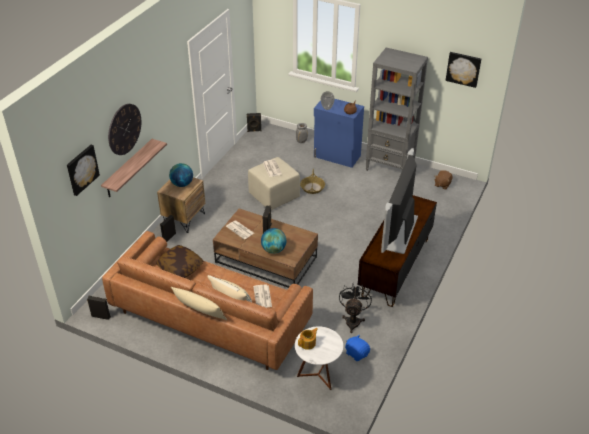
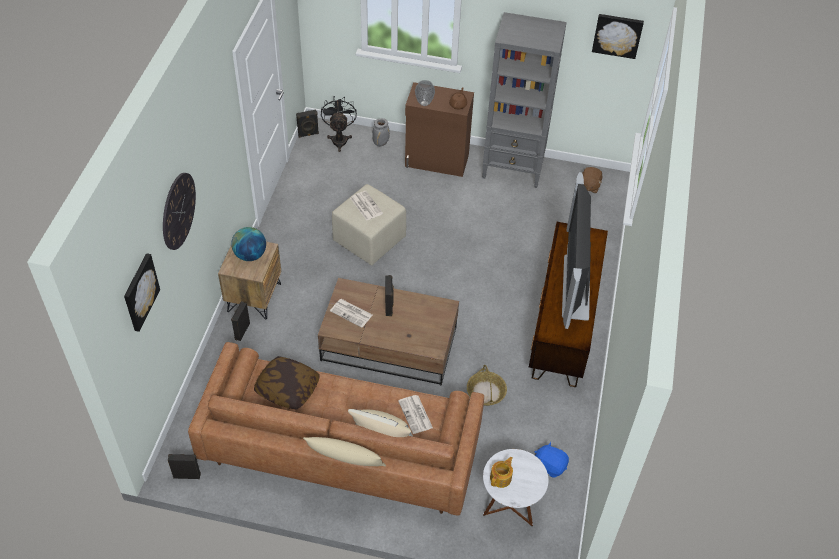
camera: 15 degrees left, 10 degrees up
(128, 169) = (186, 260): shelf -> none
(273, 250) = (407, 337): globe -> none
(312, 188) = (418, 218): basket -> basket (485, 392)
(337, 156) = (437, 161): blue cabinet -> brown cabinet
(353, 320) = (531, 416): black fan -> black fan (339, 138)

